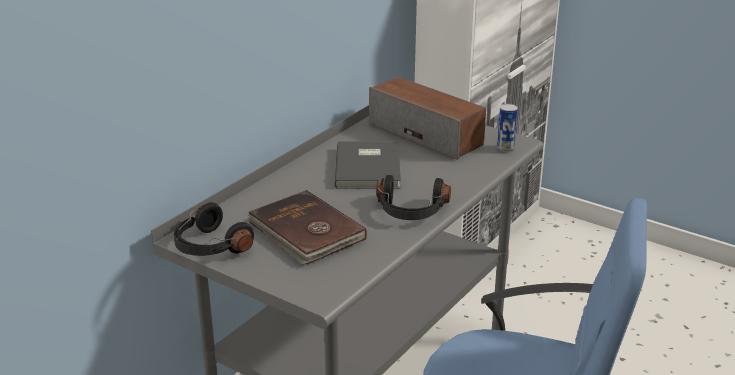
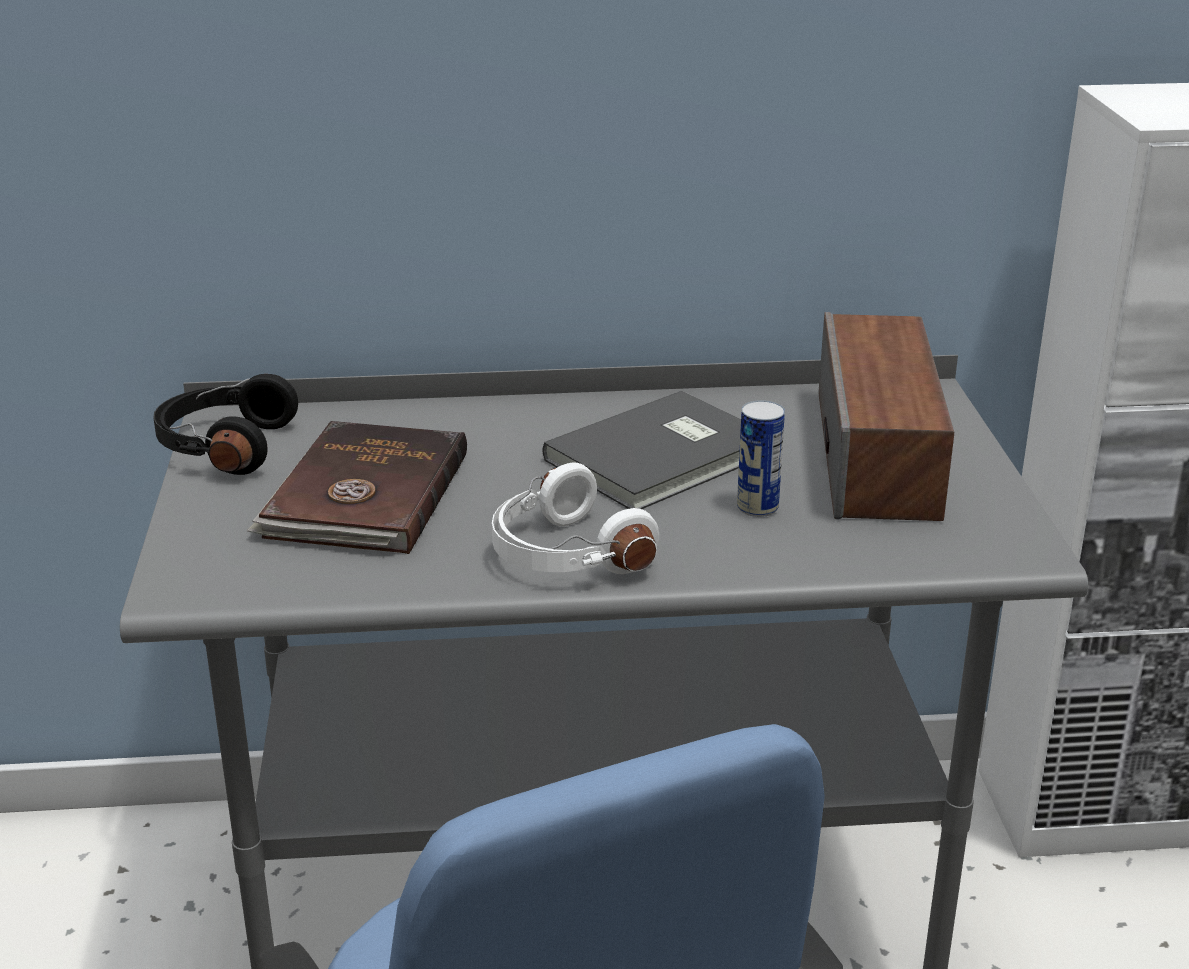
camera: 50 degrees right, 0 degrees up
(411, 212) = (564, 555): black headphones -> white headphones
(505, 148) = (974, 548): can -> can (757, 507)

